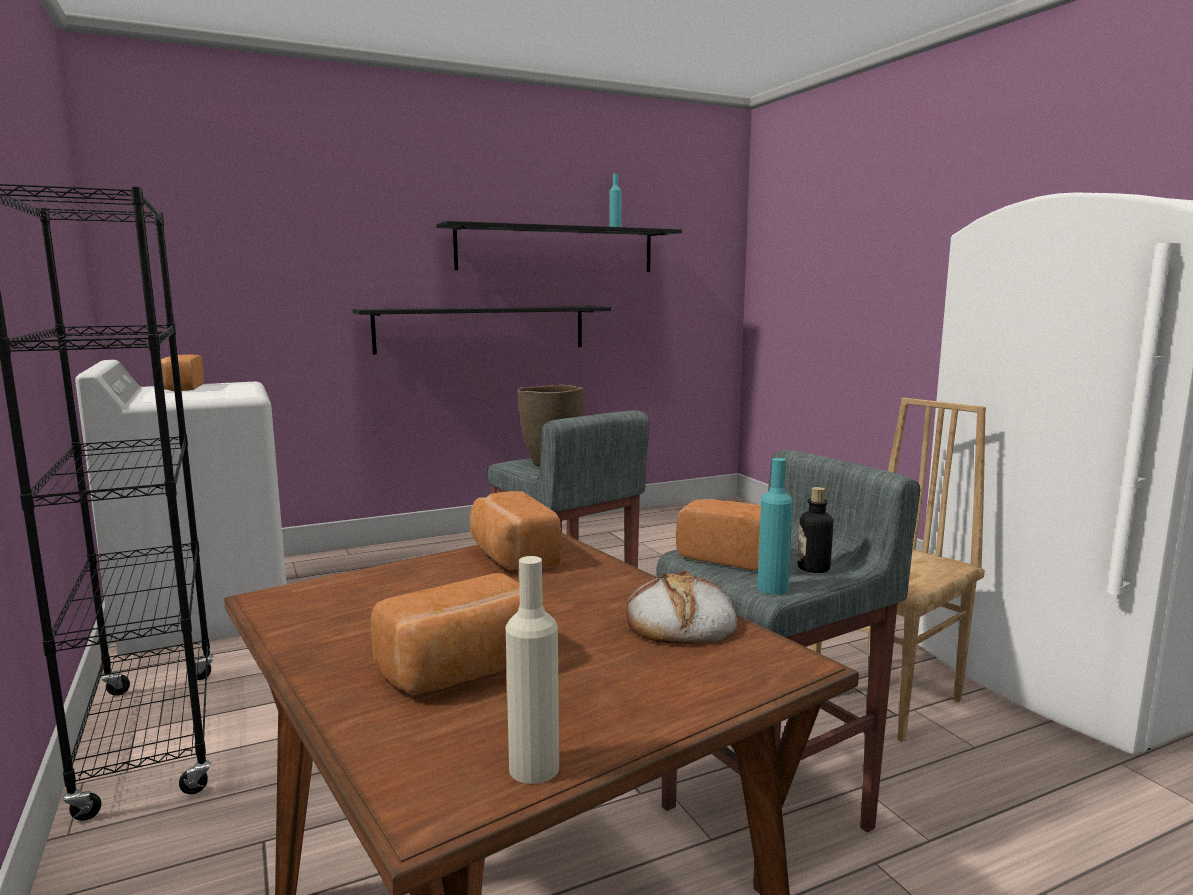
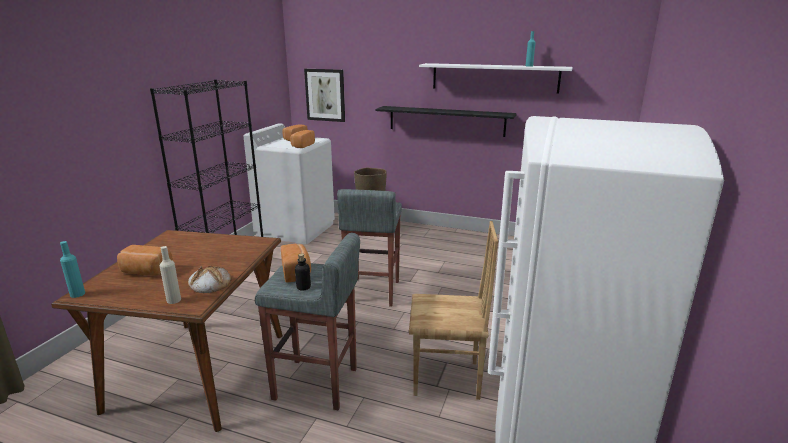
camera: 45 degrees right, 10 degrees up
(205, 293) = (325, 95): none -> picture
(511, 557) = (239, 244): bread -> bread (302, 145)
(534, 768) = (101, 298): beige bottle -> beige bottle (173, 300)
(557, 249) = (494, 77): black shelf -> white shelf
(772, 588) = (271, 287): turquoise bottle -> turquoise bottle (77, 294)

